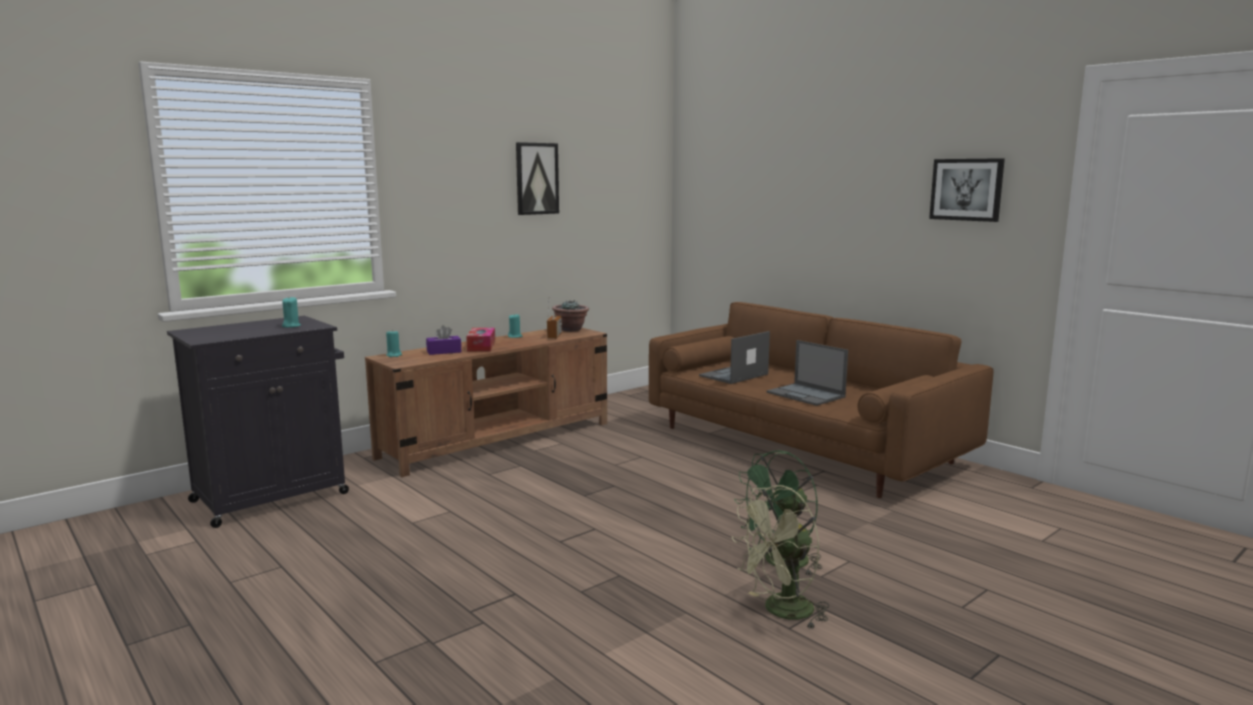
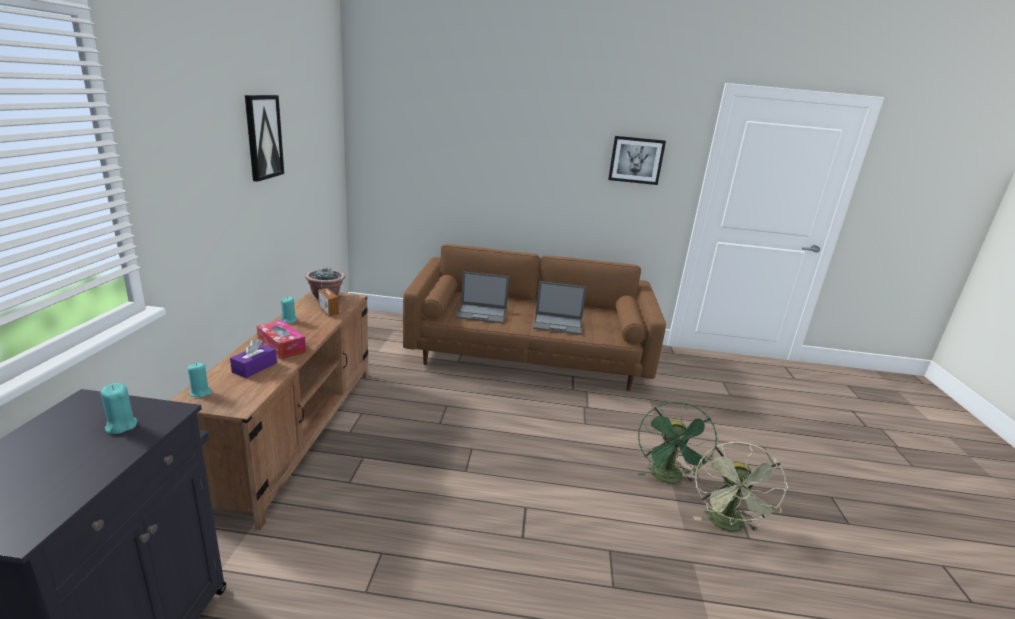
camera: 45 degrees left, 10 degrees up
(733, 375) = (482, 313): laptop -> laptop turned 90 degrees counterclockwise

